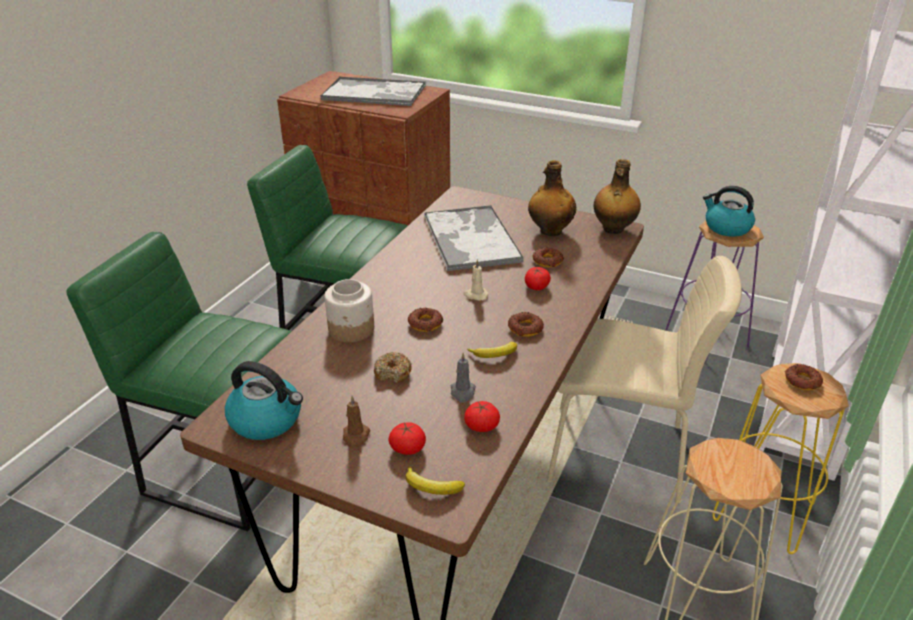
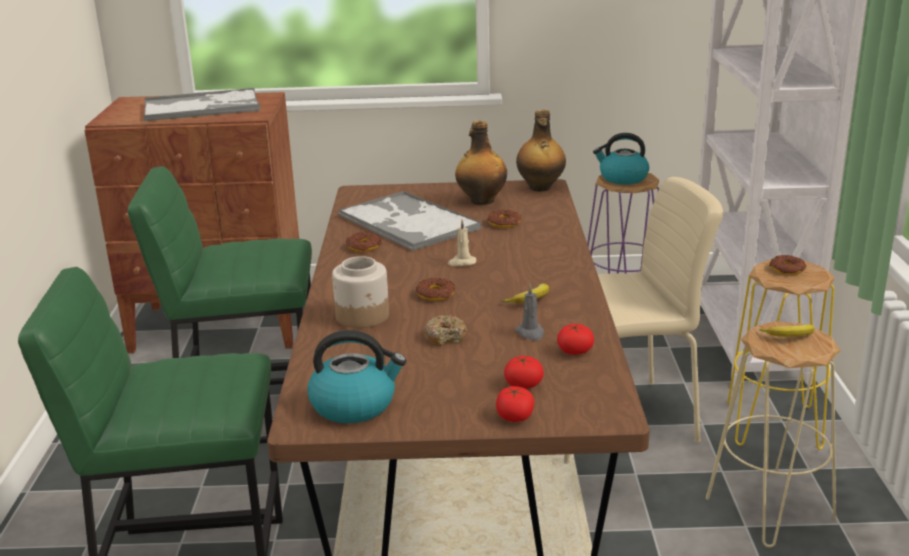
camera: 25 degrees left, 10 degrees down
(355, 437) = (463, 391): brown candle -> none
(432, 487) = (578, 404): banana -> banana (790, 336)
(525, 328) = (538, 275): donut -> donut (364, 247)
(536, 287) = (514, 243): tomato -> tomato (515, 417)

